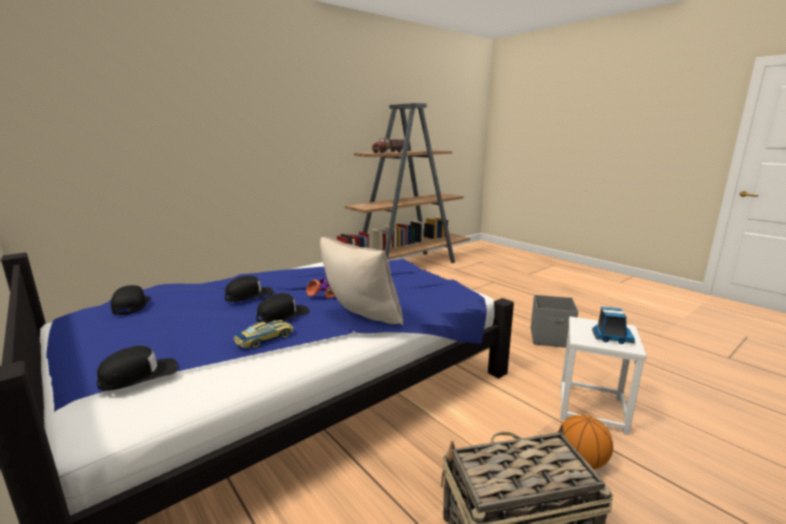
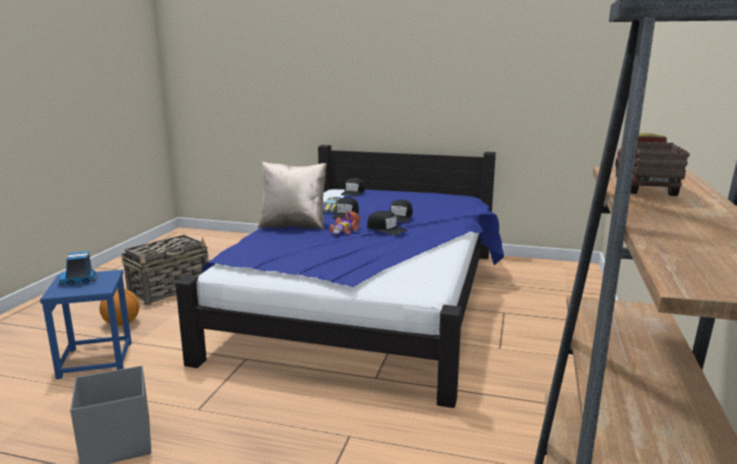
camera: 145 degrees right, 0 degrees up
(131, 305) = (453, 202): black cap -> black cap (386, 229)
(591, 408) = (96, 360): white stool -> blue stool

